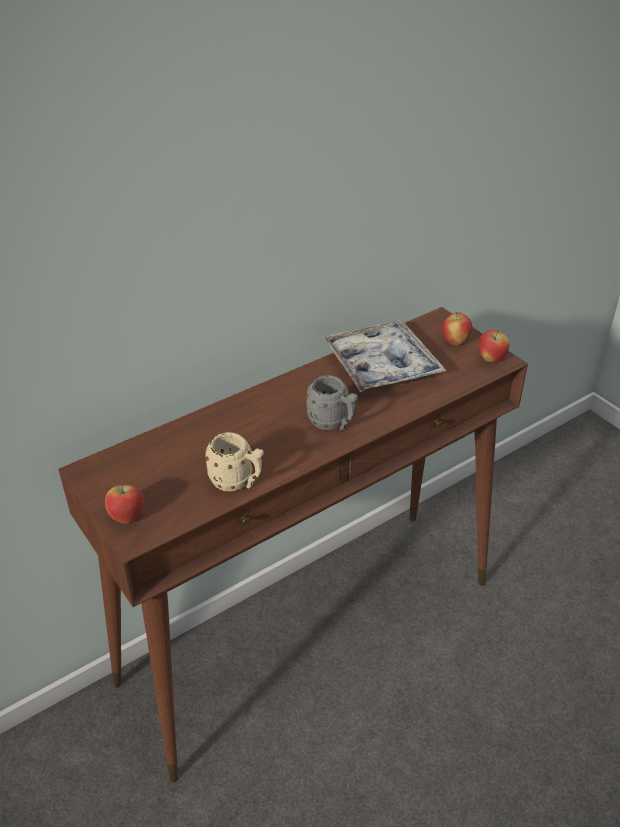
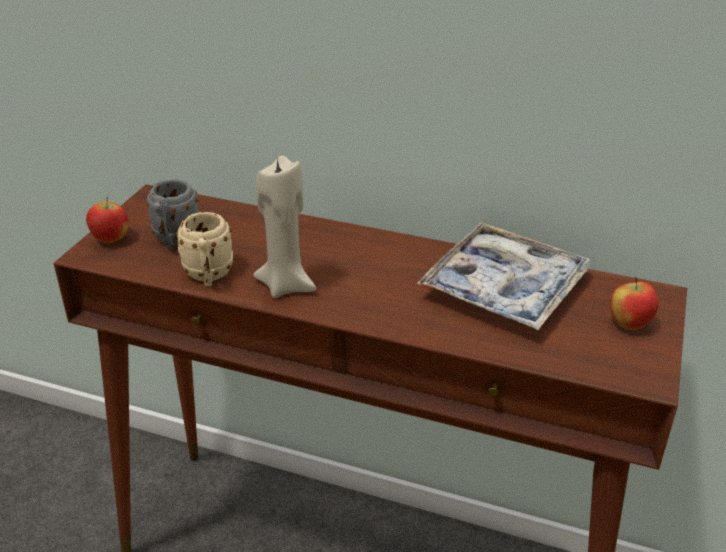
camera: 55 degrees right, 5 degrees down
(287, 450) = (286, 285): none -> beige candle
(333, 424) = (360, 296): grey mug -> grey mug (175, 240)
(491, 359) = (637, 367): apple -> none

